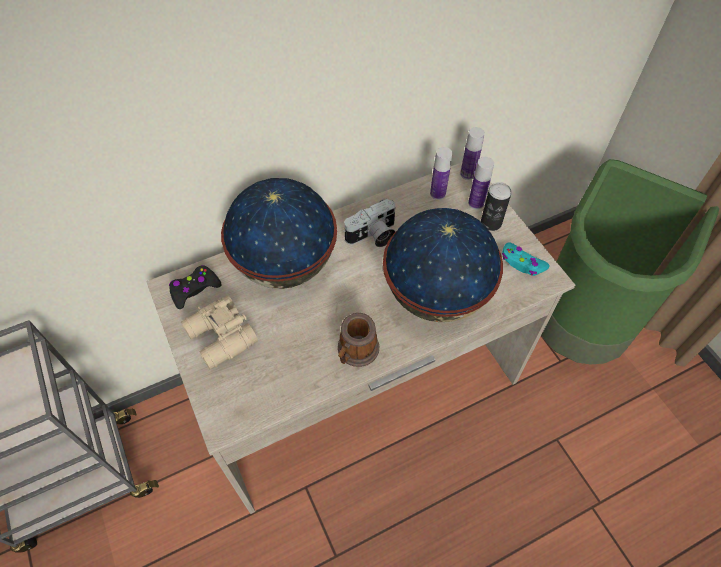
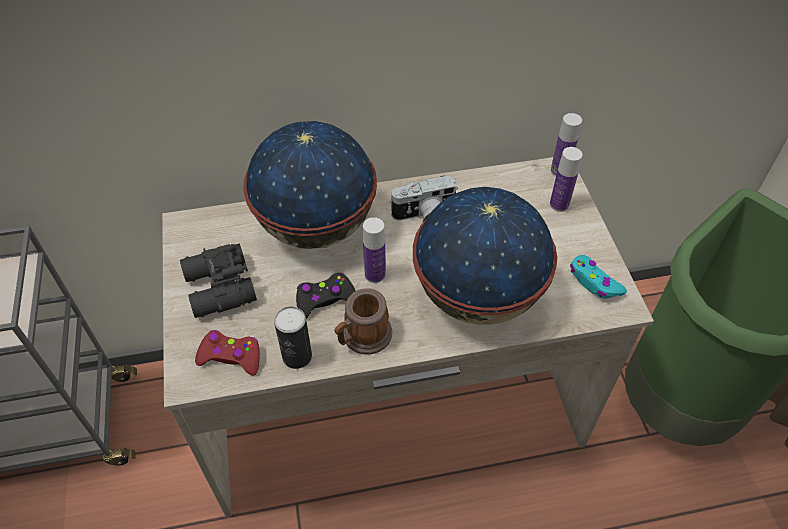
camera: 15 degrees right, 5 degrees down
(194, 289) = (209, 232): black game controller -> black game controller (325, 300)
(220, 339) = (218, 289): beige binoculars -> black binoculars
(251, 395) = (231, 357): none -> red game controller
(437, 193) = (516, 185): bottle -> bottle (375, 275)
(491, 222) = (570, 229): can -> can (297, 356)

